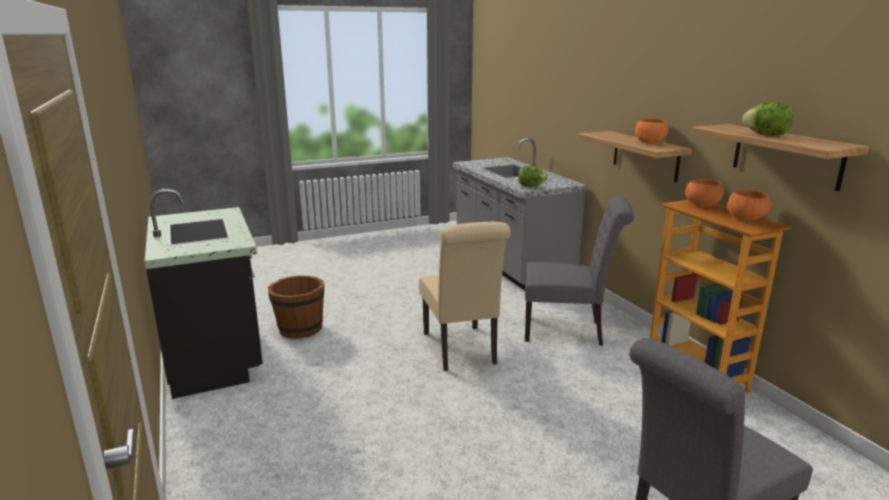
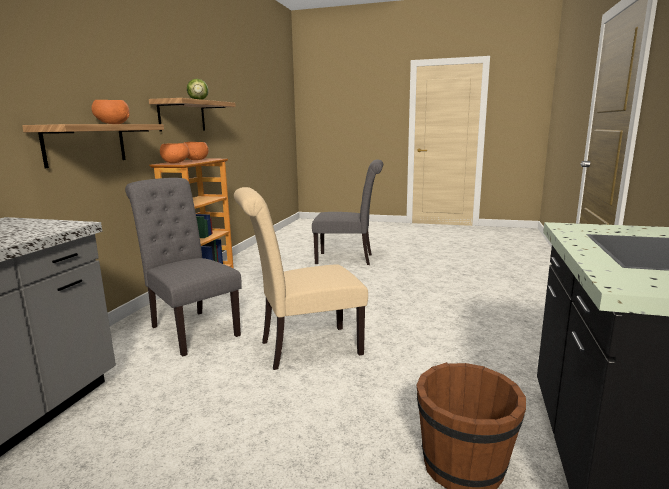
camera: 140 degrees left, 5 degrees down
(461, 350) = (304, 348): beige chair -> beige chair turned 135 degrees counterclockwise
(531, 186) = (52, 225): lettuce -> none

